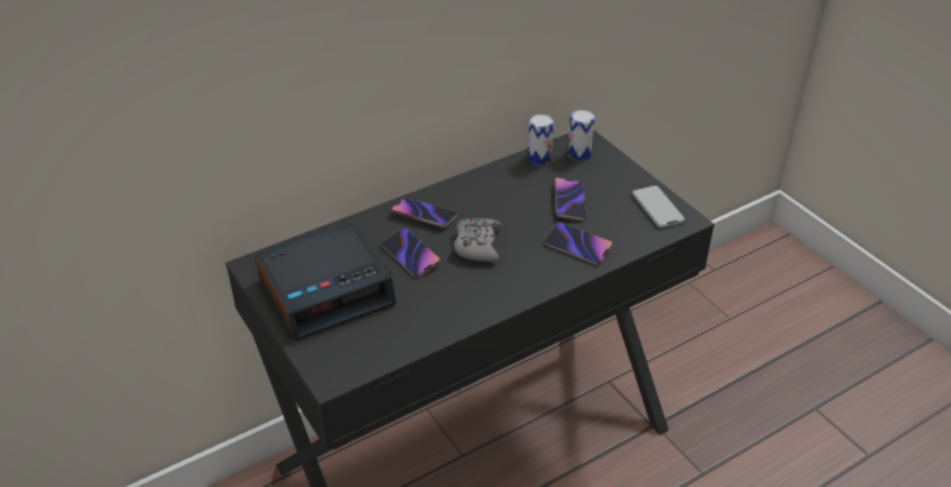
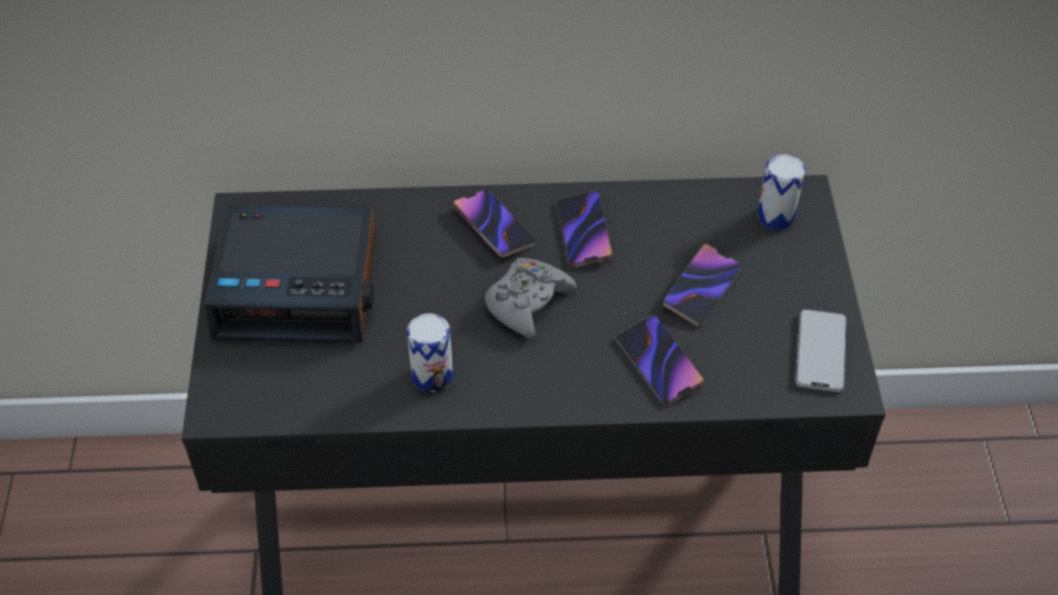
camera: 30 degrees right, 10 degrees up
(410, 255) = (433, 279): phone -> phone (584, 232)
(539, 158) = (713, 201): can -> can (432, 376)

